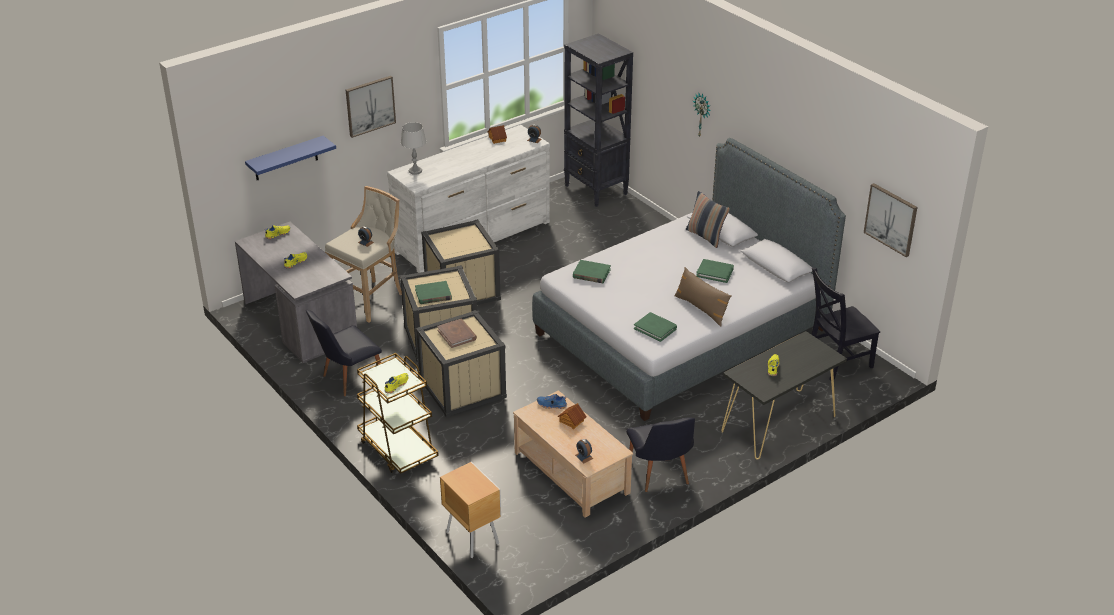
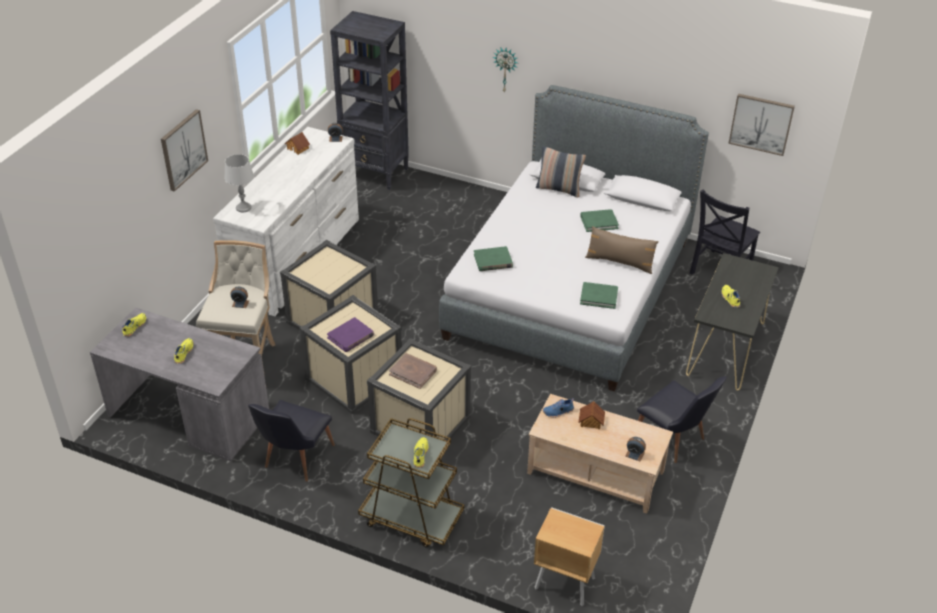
camera: 30 degrees left, 5 degrees up
(286, 159) = (119, 238): blue shelf -> none
(433, 294) = (350, 337): green book -> purple book

